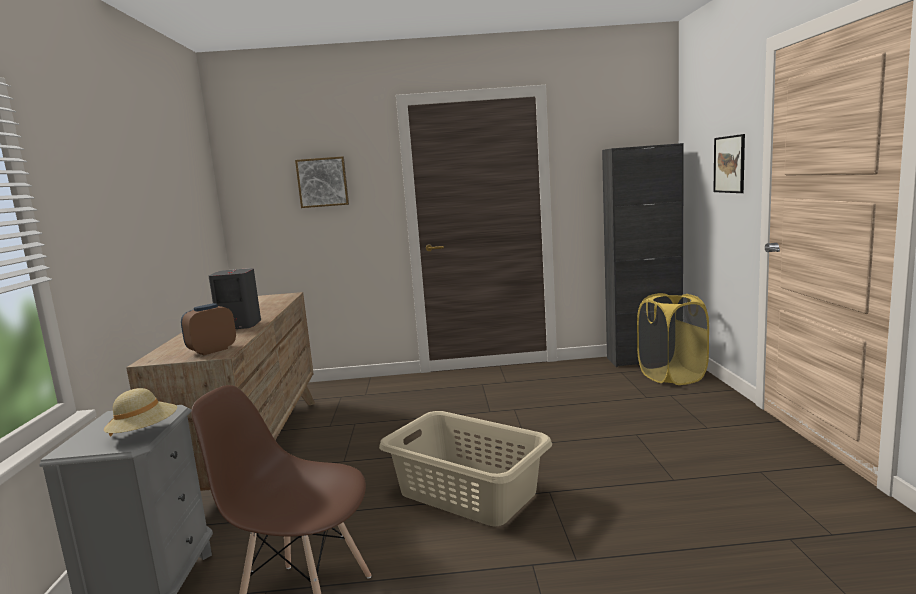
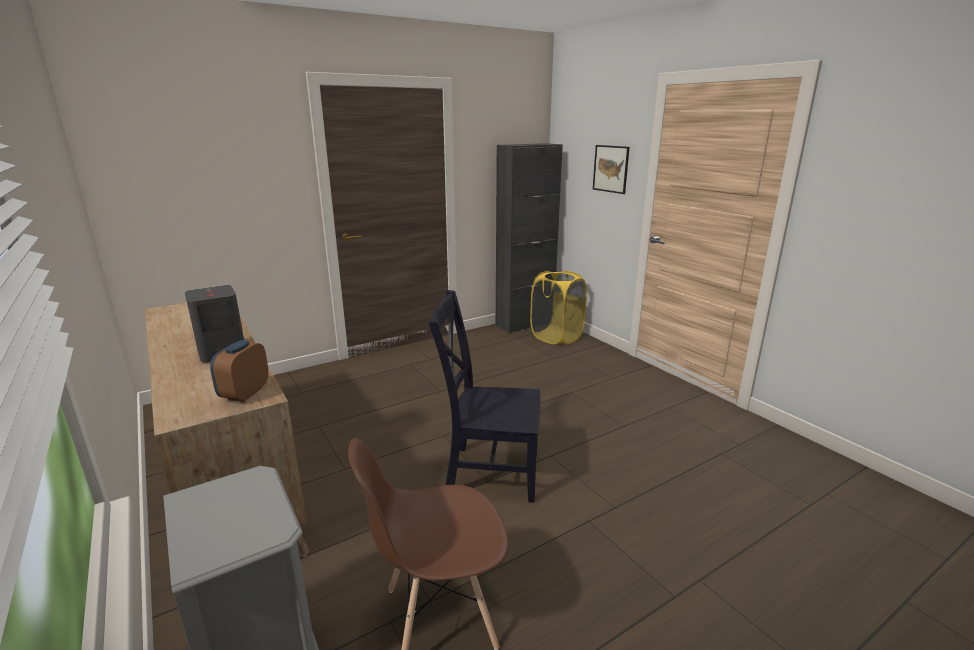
camera: 30 degrees left, 10 degrees up
(144, 433) = (270, 514): beige hat -> none
(322, 182) = (224, 166): picture -> none
(467, 492) = (488, 472): beige laundry basket -> black chair

